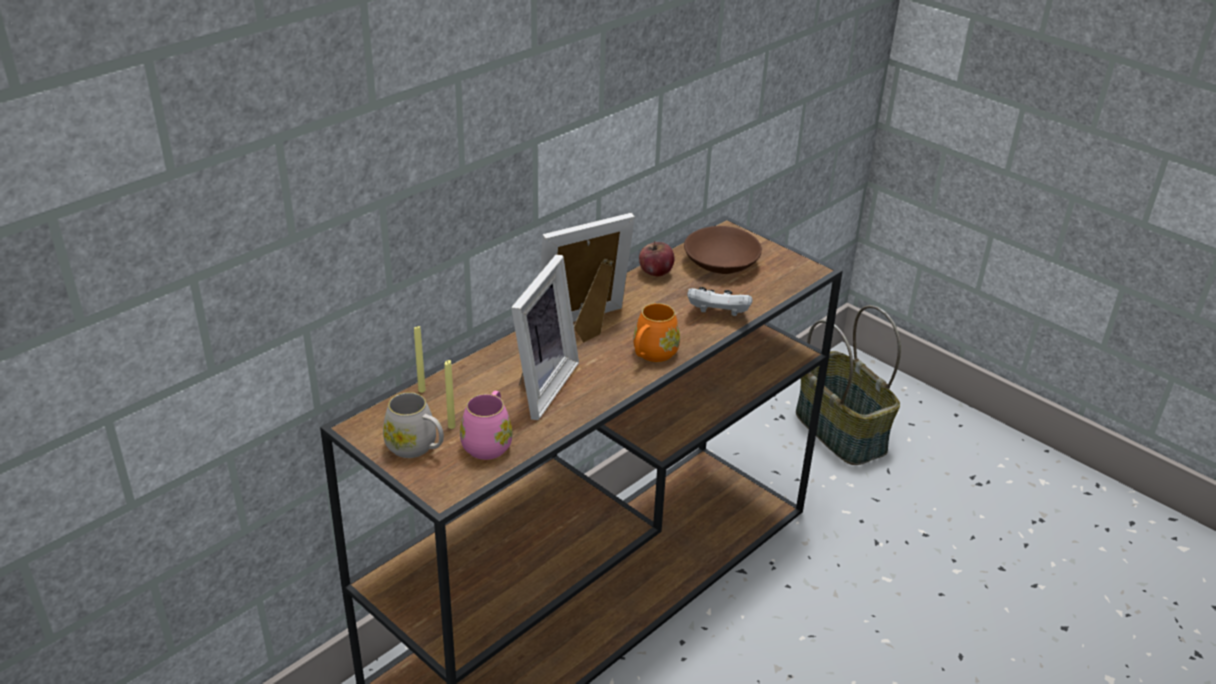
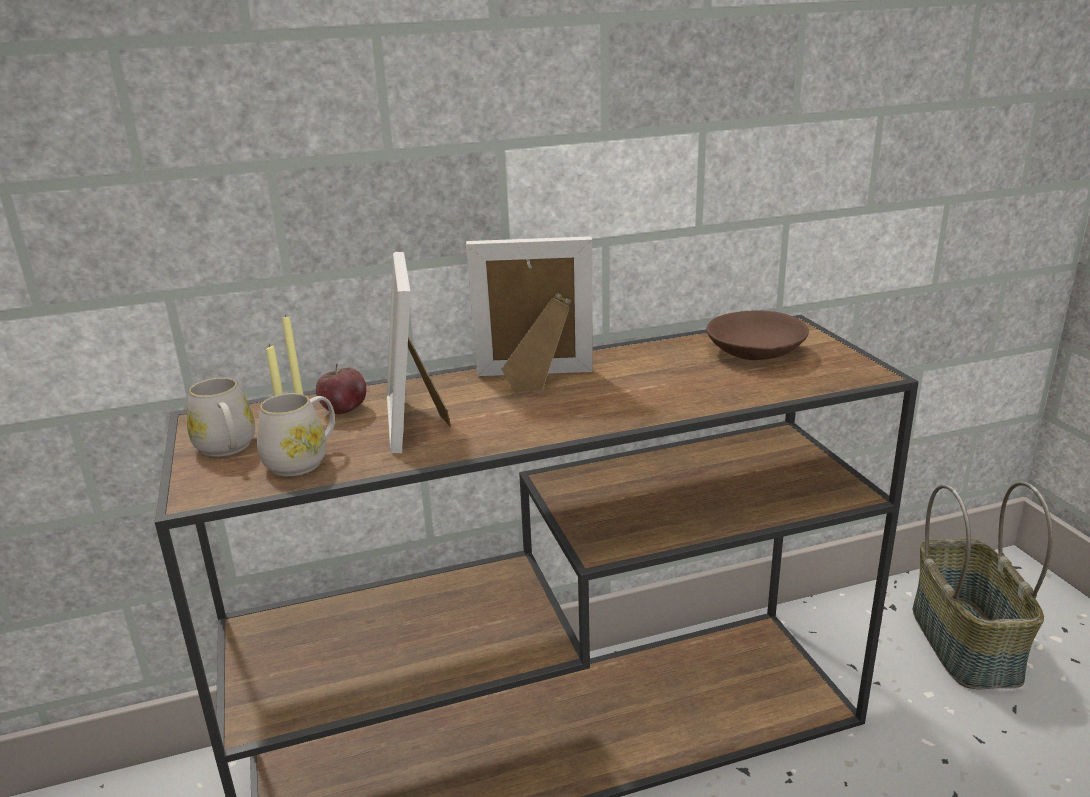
camera: 30 degrees right, 10 degrees down
(489, 442) = (303, 460): pink mug -> white mug
(537, 386) = (419, 421): picture frame -> picture frame turned 120 degrees clockwise
(652, 354) = (581, 417): orange mug -> none
(655, 272) = (665, 348): apple -> apple (344, 410)
(718, 315) = (704, 396): white game controller -> none

